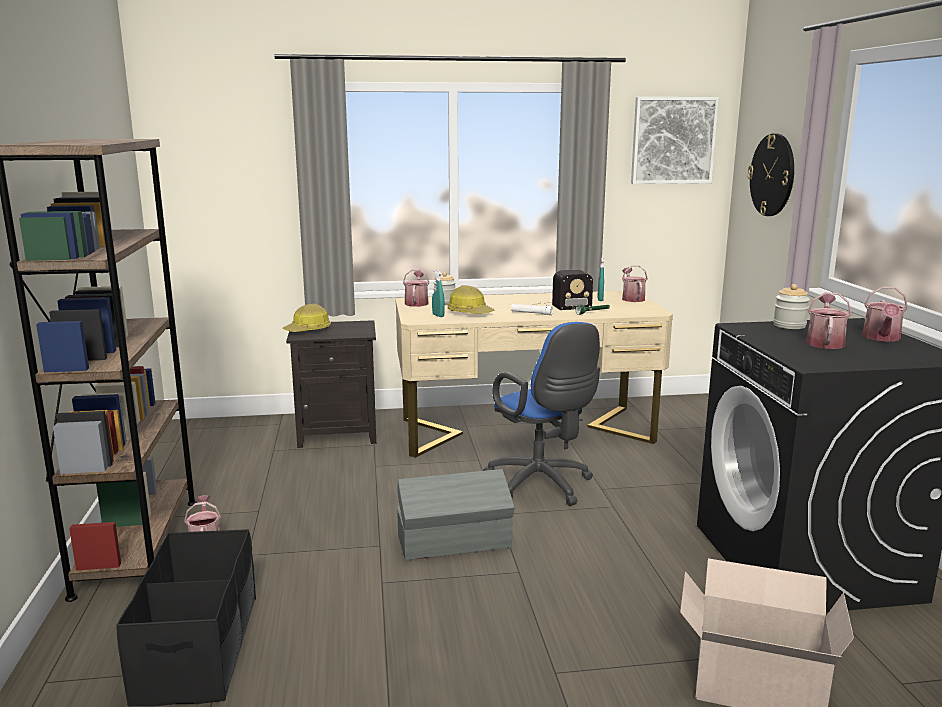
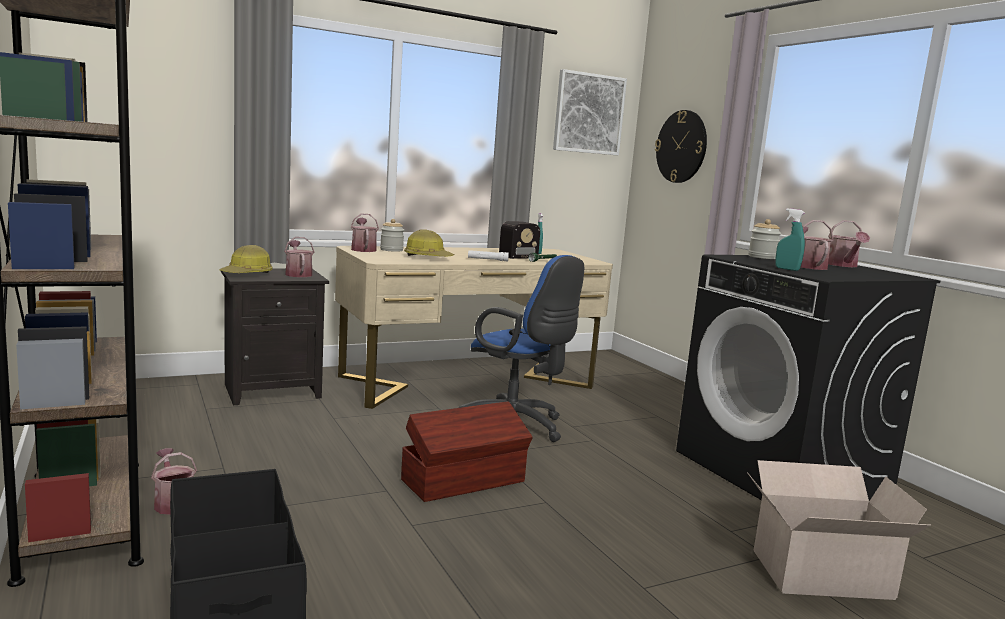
camera: 20 degrees left, 5 degrees down
(438, 315) = (398, 258): turquoise spray bottle -> turquoise spray bottle (787, 269)
(455, 542) = (465, 481): grey storage box -> brown storage box
(632, 298) = (564, 253): watering can -> watering can (298, 274)

